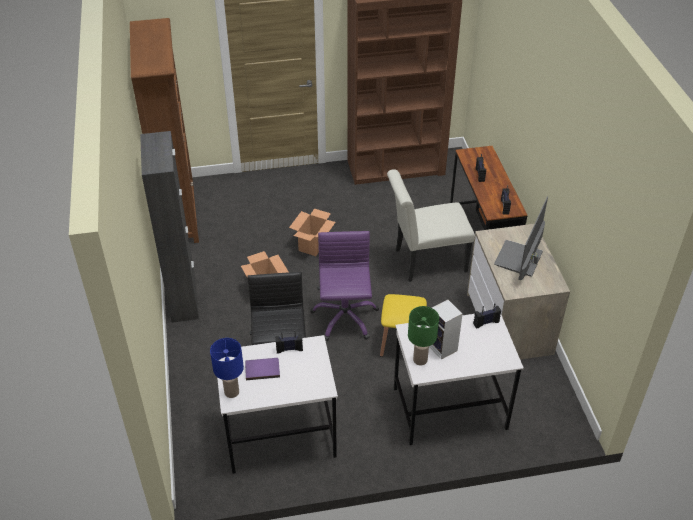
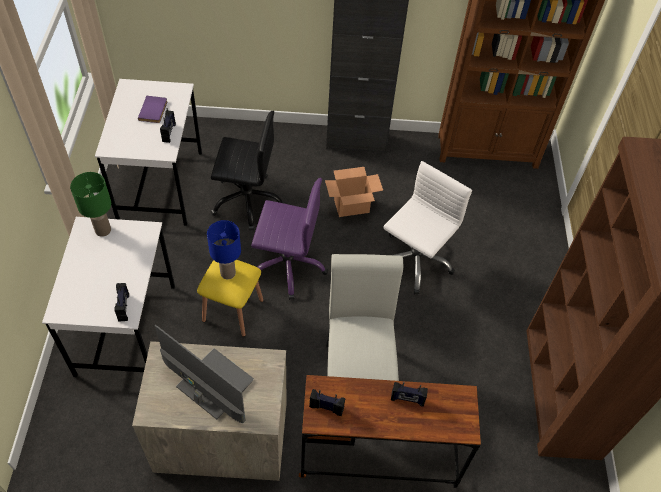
camera: 100 degrees right, 10 degrees up
(231, 392) = (139, 87): blue table lamp -> blue table lamp (228, 273)
(313, 245) = (414, 261): cardboard box -> white office chair
(443, 348) = (107, 255): speaker -> none

